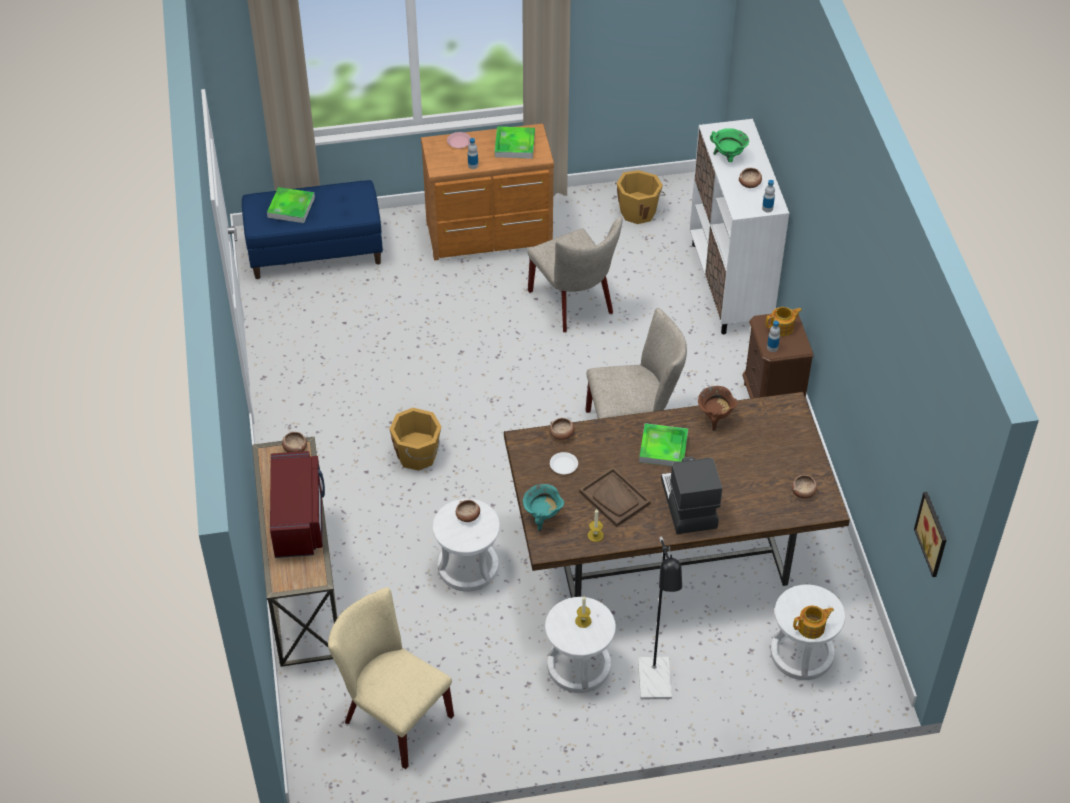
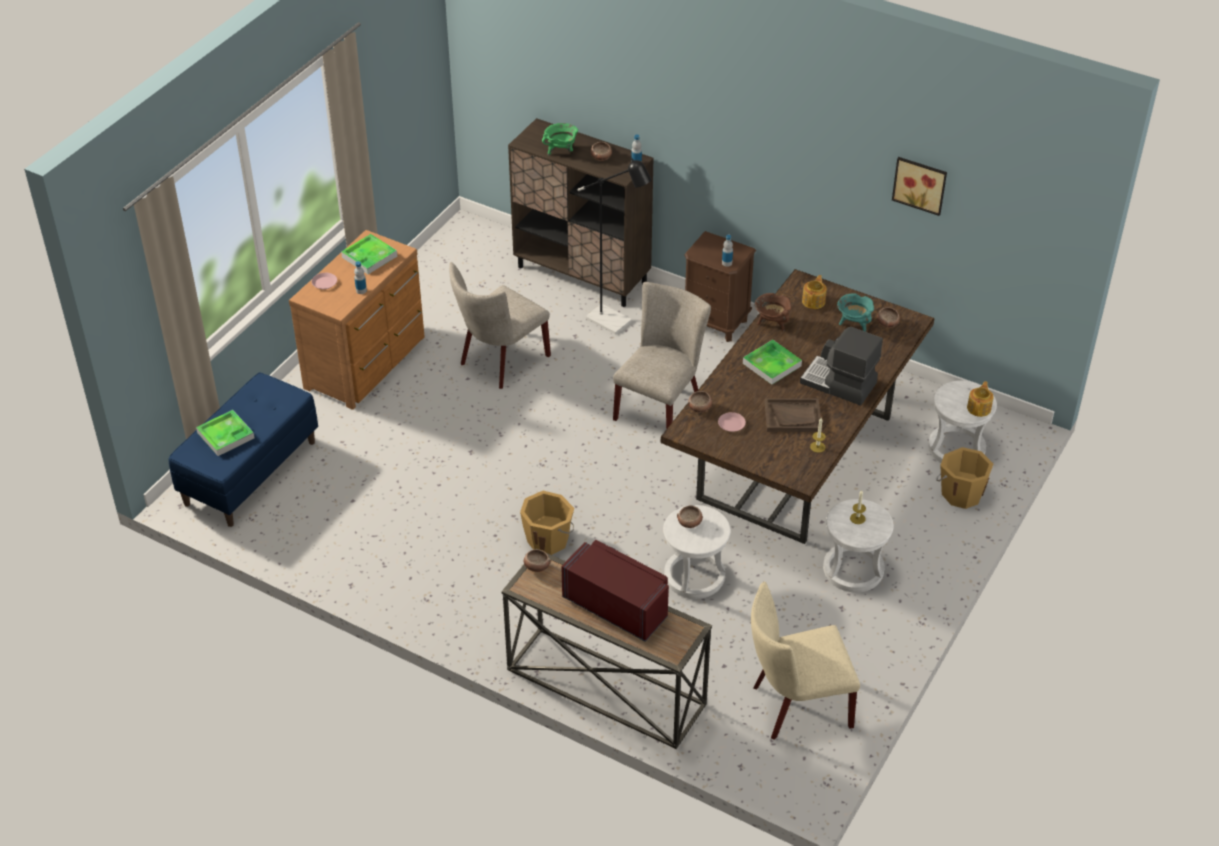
camera: 50 degrees left, 5 degrees down
(542, 517) = (770, 464): turquoise cooking pot -> turquoise cooking pot (854, 324)
(564, 465) = (731, 424): white plate -> pink plate
(574, 304) = (500, 362): beige chair -> beige chair turned 120 degrees clockwise
(638, 211) = (449, 273): orange bucket -> orange bucket (961, 493)
(655, 687) = (912, 540): black floor lamp -> black floor lamp (615, 323)
(729, 285) = (582, 274): white cabinet -> brown cabinet
(782, 327) = (713, 247): teapot -> teapot (814, 301)
(934, 533) = (1046, 258): picture -> picture (920, 184)

